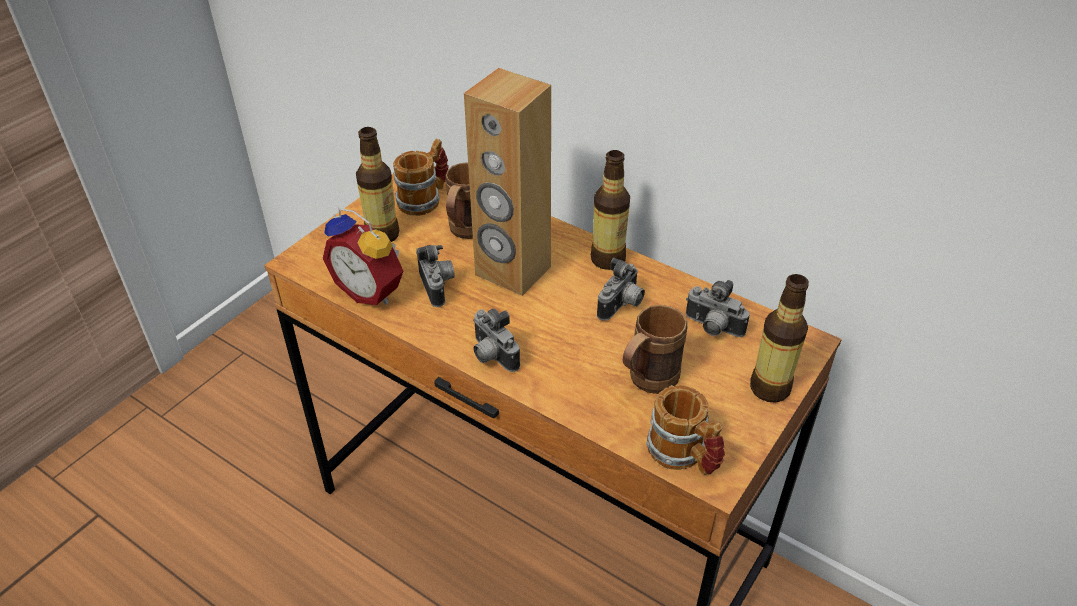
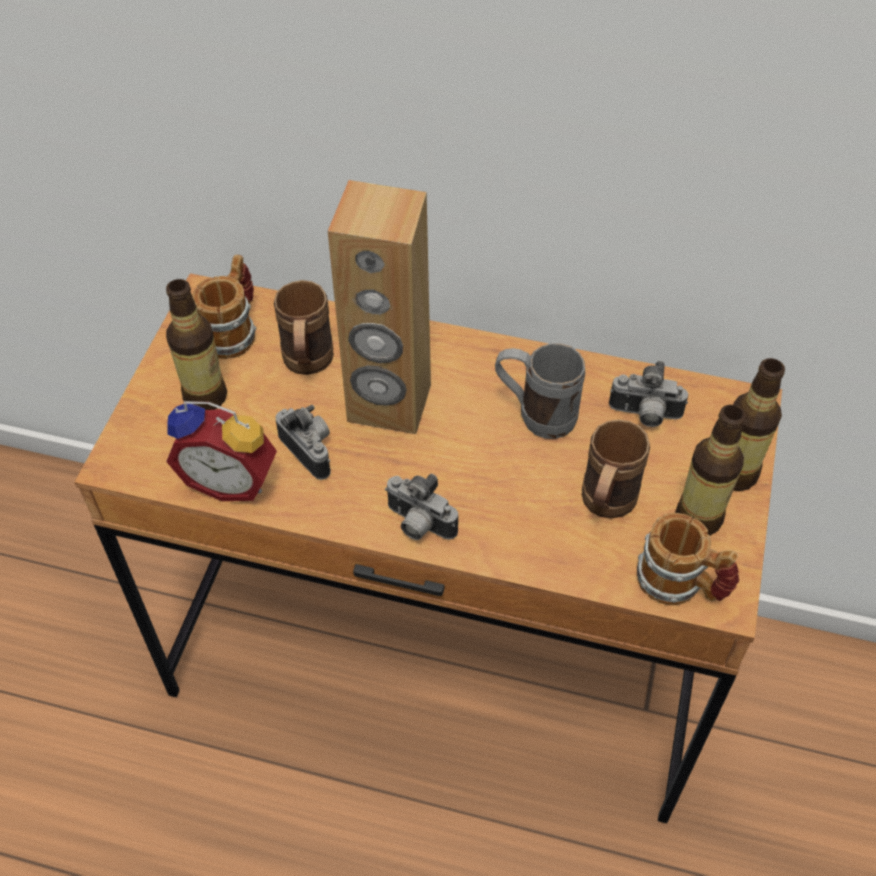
camera: 20 degrees left, 10 degrees up
(608, 259) = (492, 357): bottle -> bottle (698, 518)
(622, 306) = (535, 415): camera -> grey mug

